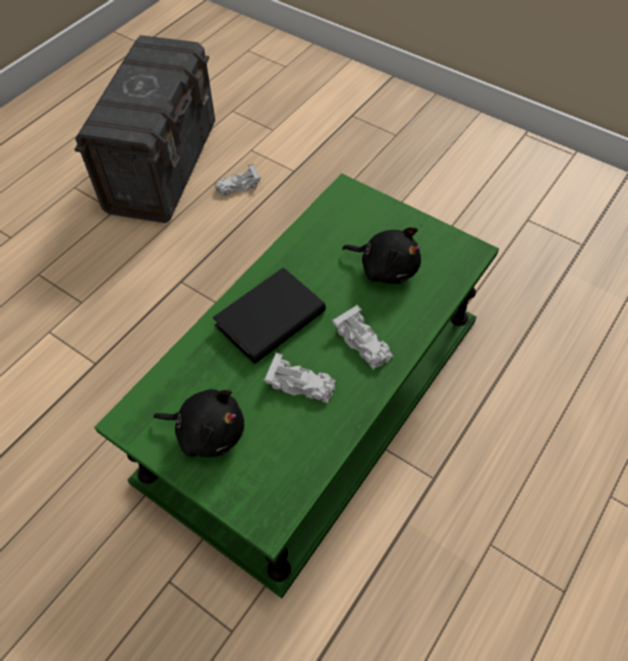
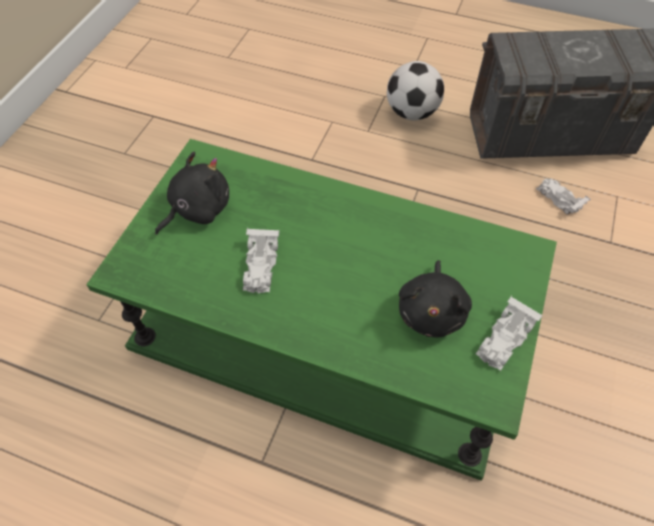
camera: 75 degrees right, 0 degrees up
(77, 257) = (412, 112): none -> football
(207, 431) = (197, 209): black plush toy -> black plush toy turned 135 degrees counterclockwise
(270, 319) = (328, 224): black book -> none
(363, 342) = (323, 308): white toy car -> white toy car (504, 339)

